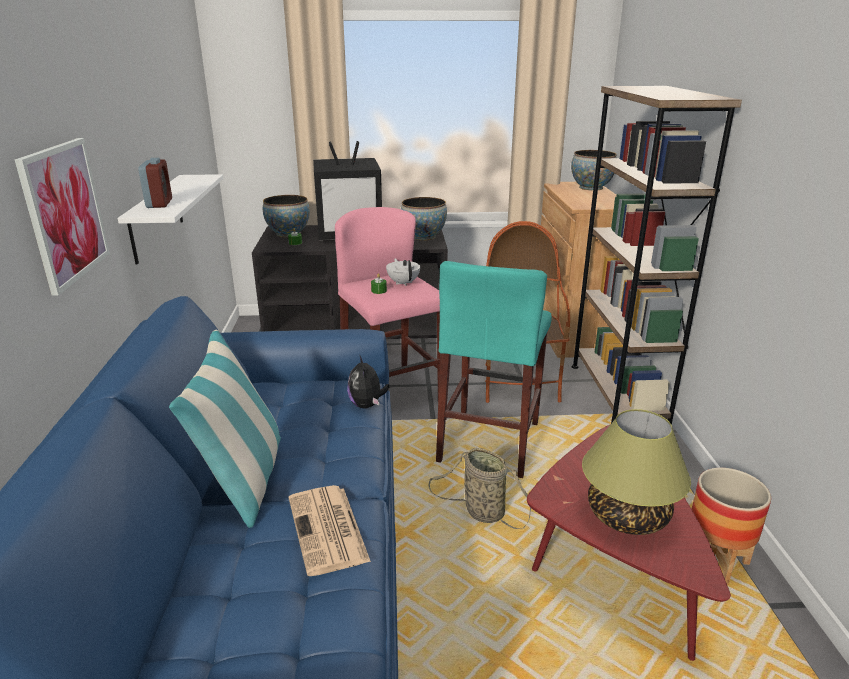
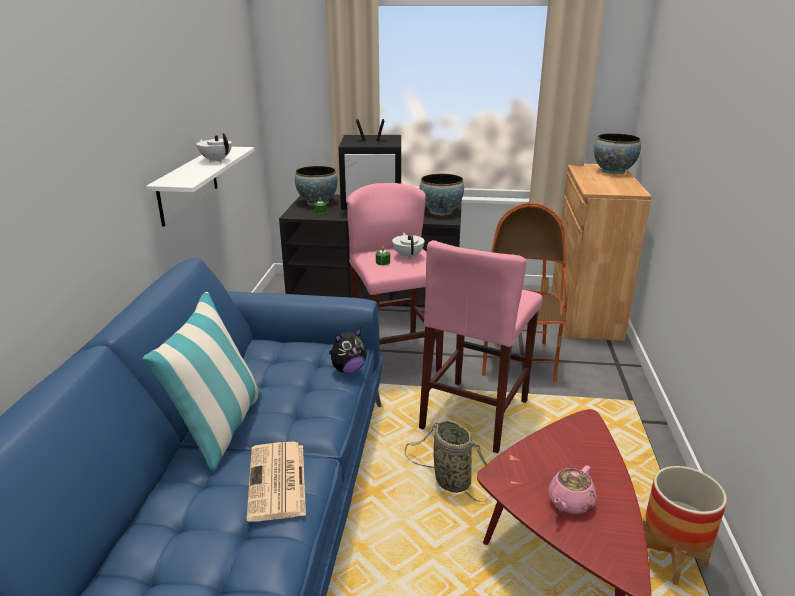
camera: 10 degrees right, 0 degrees up
(65, 213) = (91, 182): picture -> none
(159, 203) = (186, 173): alarm clock -> none
(187, 189) = (216, 160): none -> white teapot
(367, 405) = (348, 370): plush toy -> plush toy turned 120 degrees counterclockwise
(489, 442) = (475, 414): turquoise stool -> pink stool
(617, 396) = (615, 381): brown bookcase -> none
(626, 515) = (569, 502): table lamp -> pink teapot

